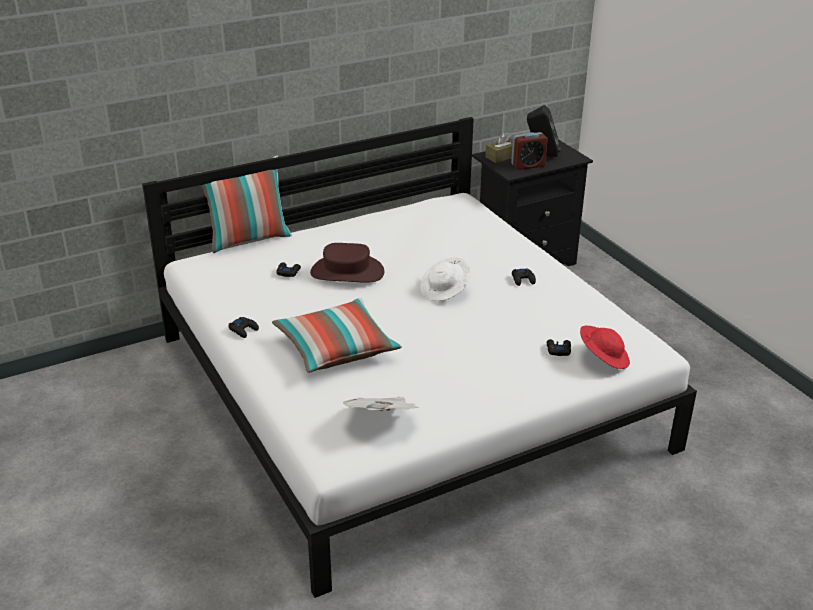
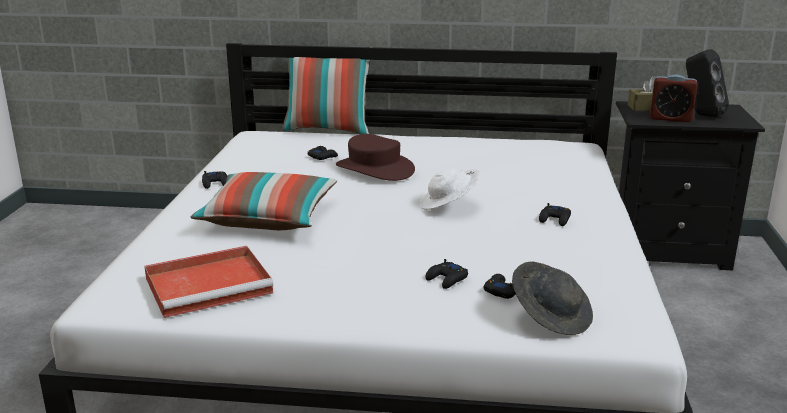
camera: 35 degrees right, 10 degrees down
(382, 419) = (211, 285): newspaper -> red tray
(517, 354) = (447, 279): none -> black game controller
(603, 358) = (551, 316): red hat -> grey hat

